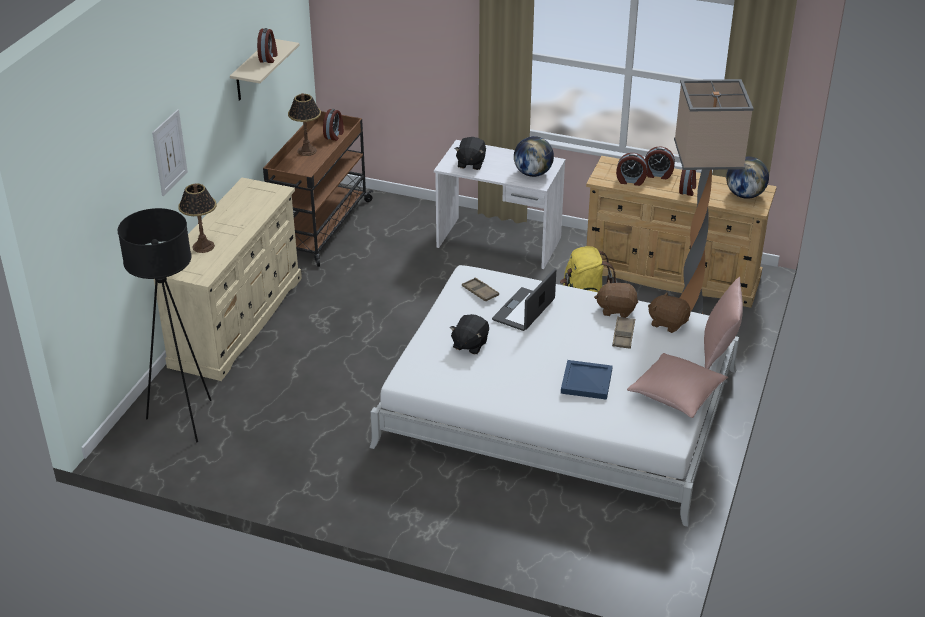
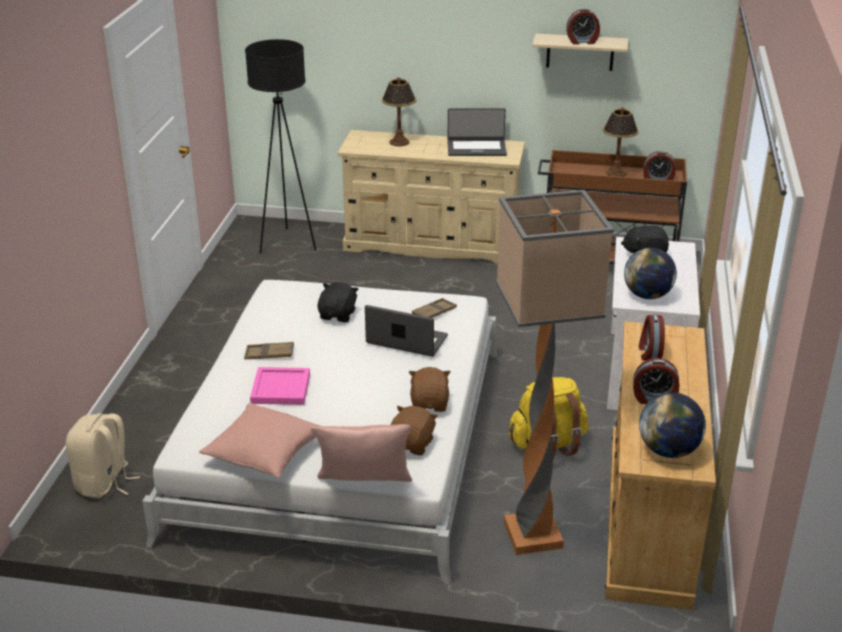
camera: 80 degrees right, 5 degrees down
(169, 152) = (412, 46): picture -> none
(244, 204) = (476, 148): none -> laptop
(469, 344) = (338, 315): black plush toy -> black plush toy turned 90 degrees clockwise
(586, 381) = (281, 388): blue tray -> pink tray
(599, 556) = (104, 483): none -> beige backpack
(623, 335) = (376, 410): brown tray -> brown tray (269, 354)
(658, 175) = (680, 373): alarm clock -> none

